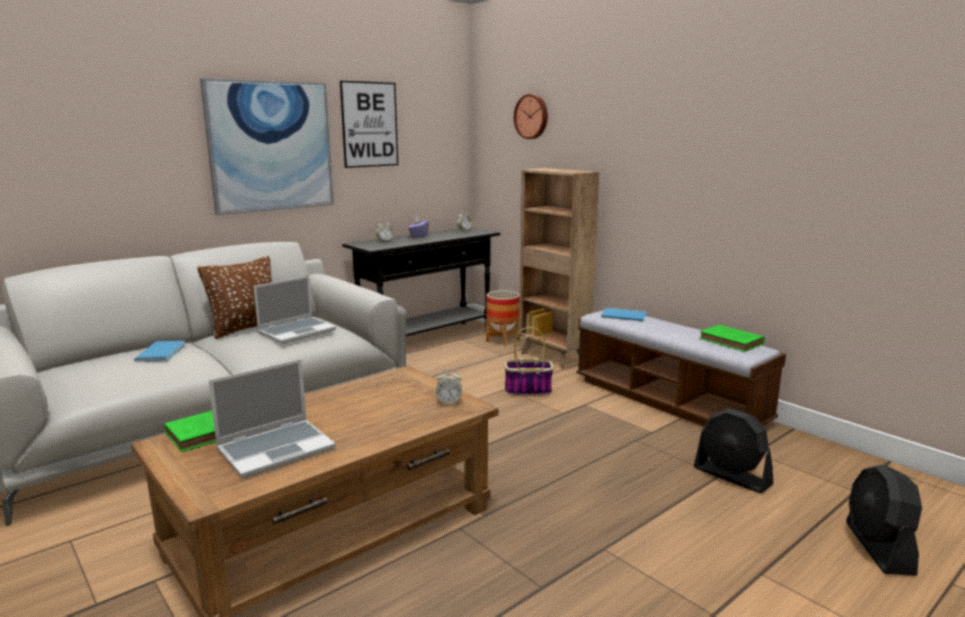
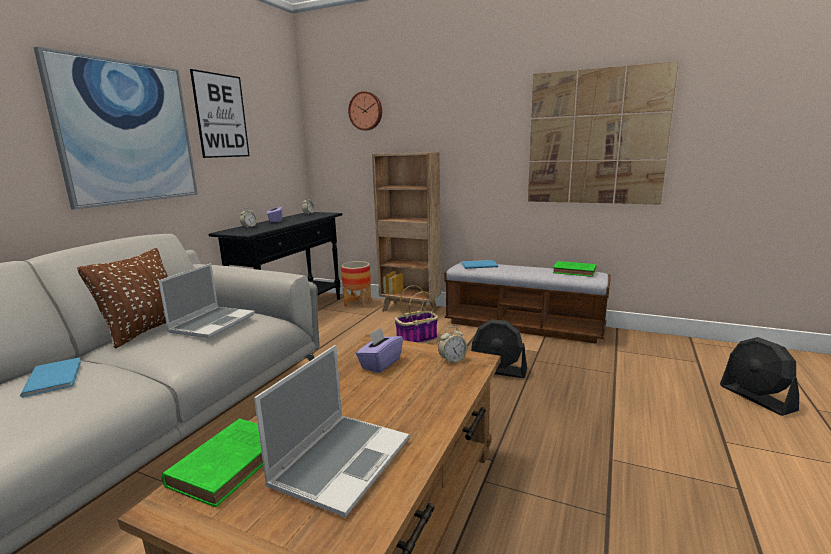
camera: 25 degrees left, 0 degrees up
(386, 391) = (380, 363): none -> purple tissue box
(732, 476) = (623, 371): black fan -> black fan (498, 370)
(778, 169) = (596, 138): none -> picture

